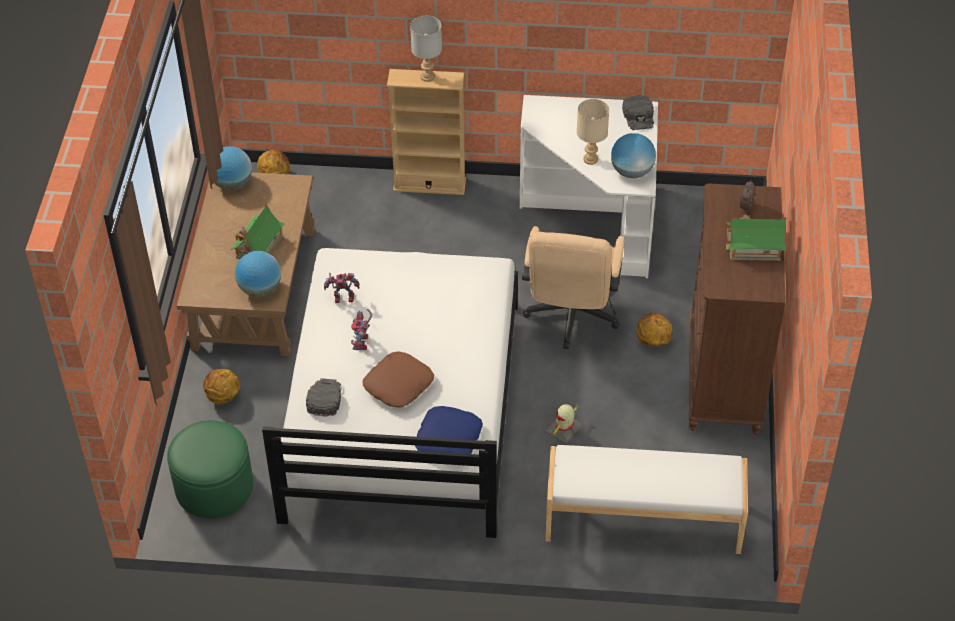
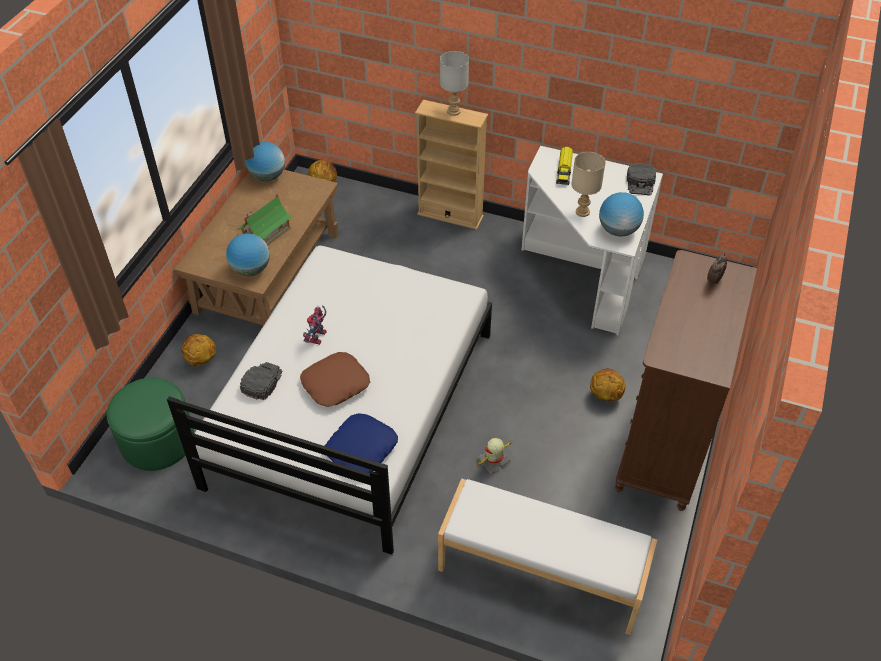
camera: 15 degrees right, 0 degrees up
(342, 299) = (317, 294): toy robot -> none
(557, 118) = (564, 170): none -> toy truck
(571, 318) = (535, 357): beige office chair -> none
(753, 248) = (711, 323): toy house -> none

